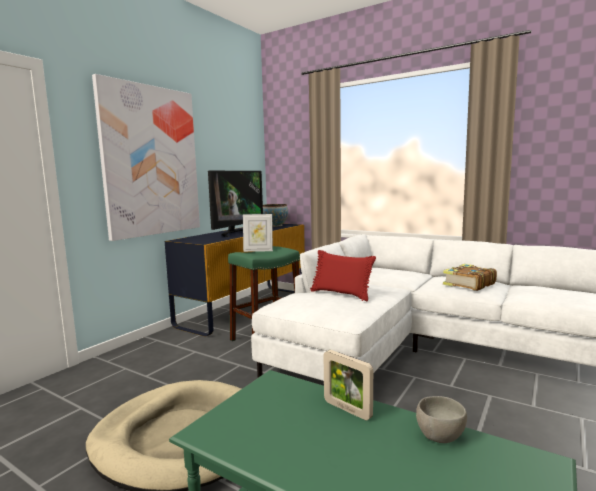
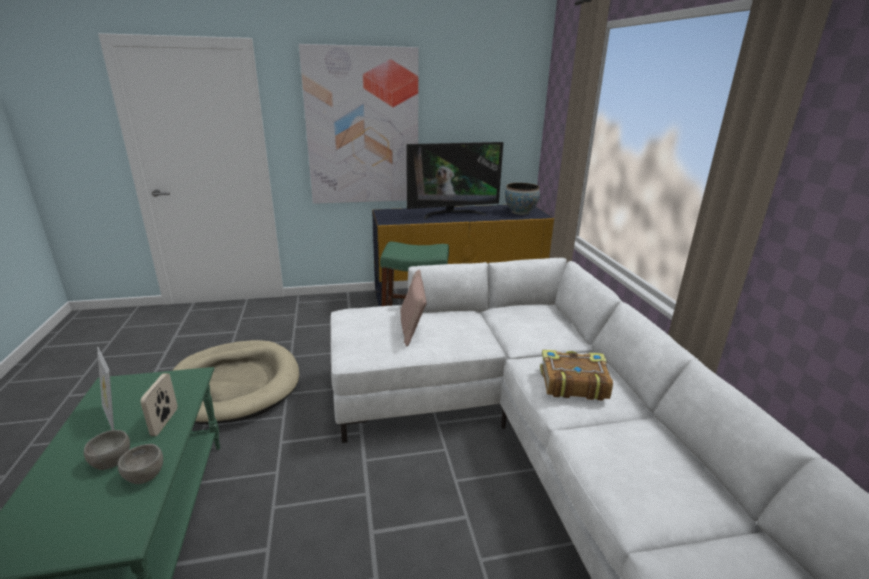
camera: 45 degrees right, 15 degrees up
(258, 250) = (416, 246): picture frame -> picture frame (114, 417)
(341, 294) = (412, 327): red pillow -> beige pillow
(390, 452) = (111, 461): none -> grey bowl

